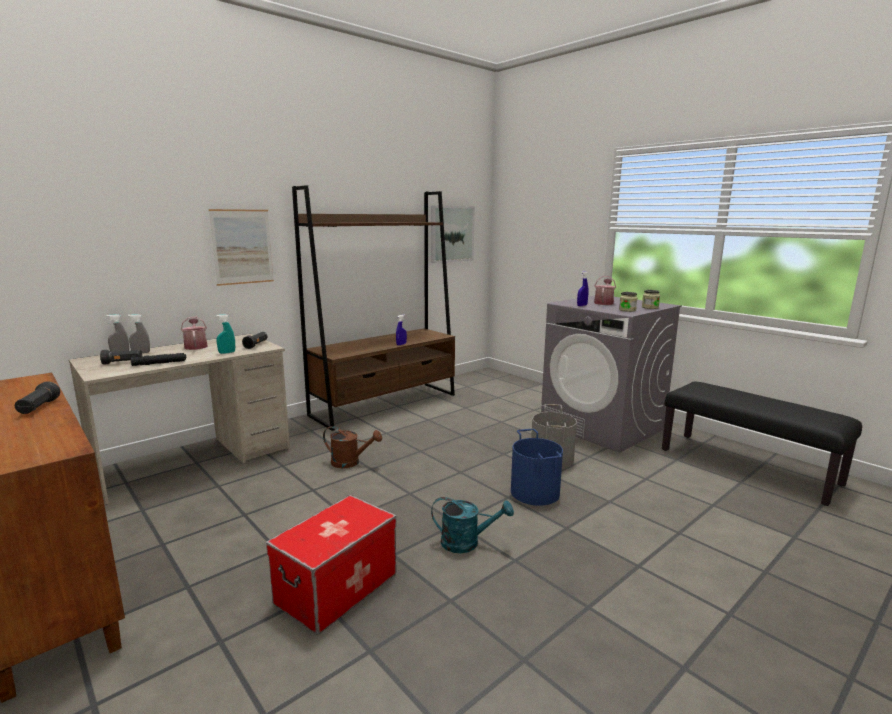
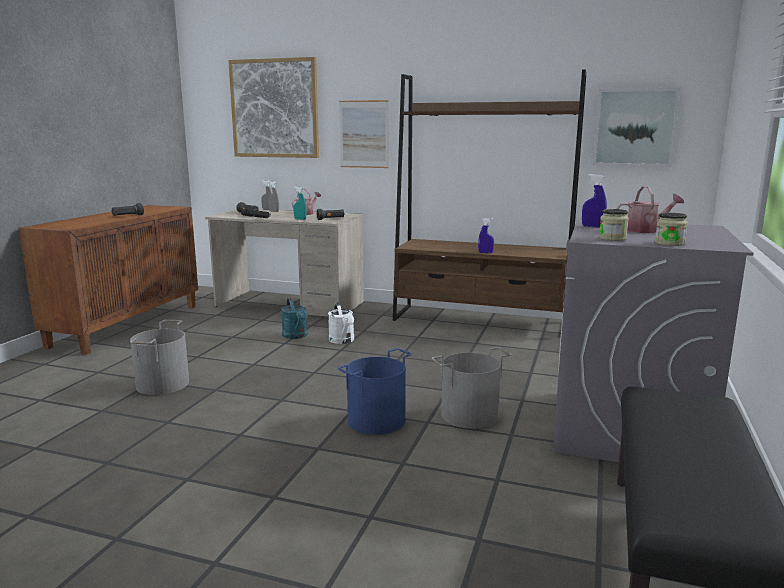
camera: 60 degrees right, 0 degrees up
(111, 217) = (274, 108): none -> picture
(337, 587) = (163, 384): storage box -> grey bucket
(350, 462) = (343, 341): brown watering can -> white watering can
(467, 543) = (252, 410): turquoise watering can -> turquoise watering can (296, 336)

